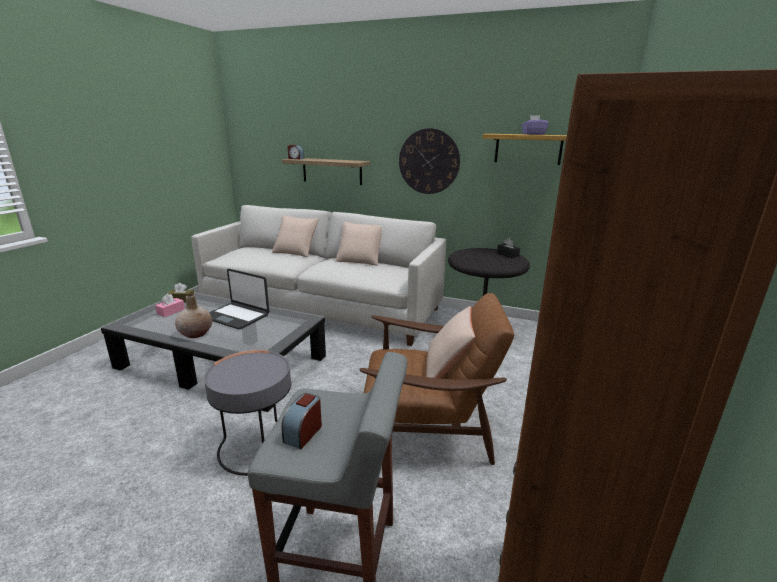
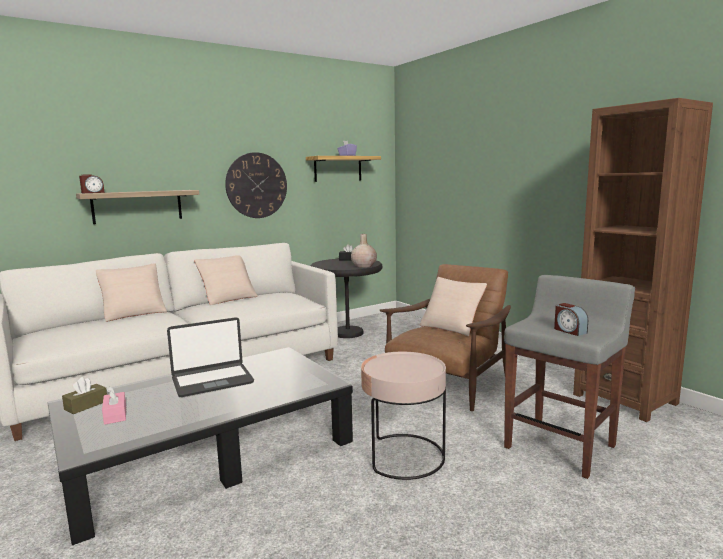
camera: 55 degrees left, 10 degrees down
(196, 333) = (220, 405): beige vase -> beige vase (364, 266)
(257, 447) = (404, 456): grey side table -> pink side table

